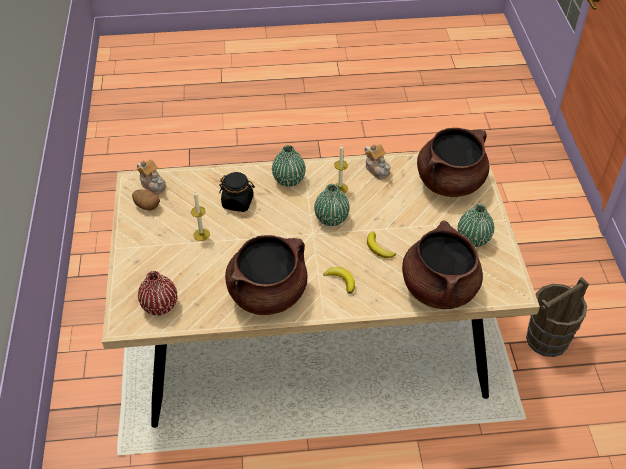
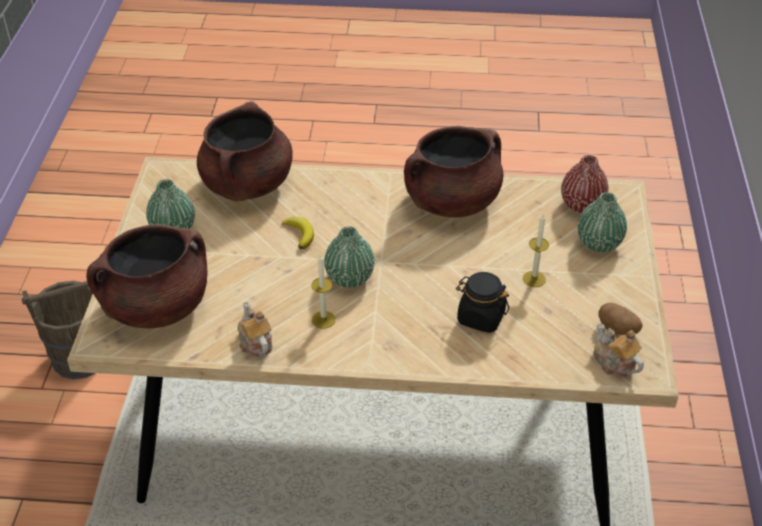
camera: 170 degrees left, 5 degrees down
(289, 180) = (398, 343): green vase -> green vase (599, 243)
(341, 280) = (359, 205): banana -> none

